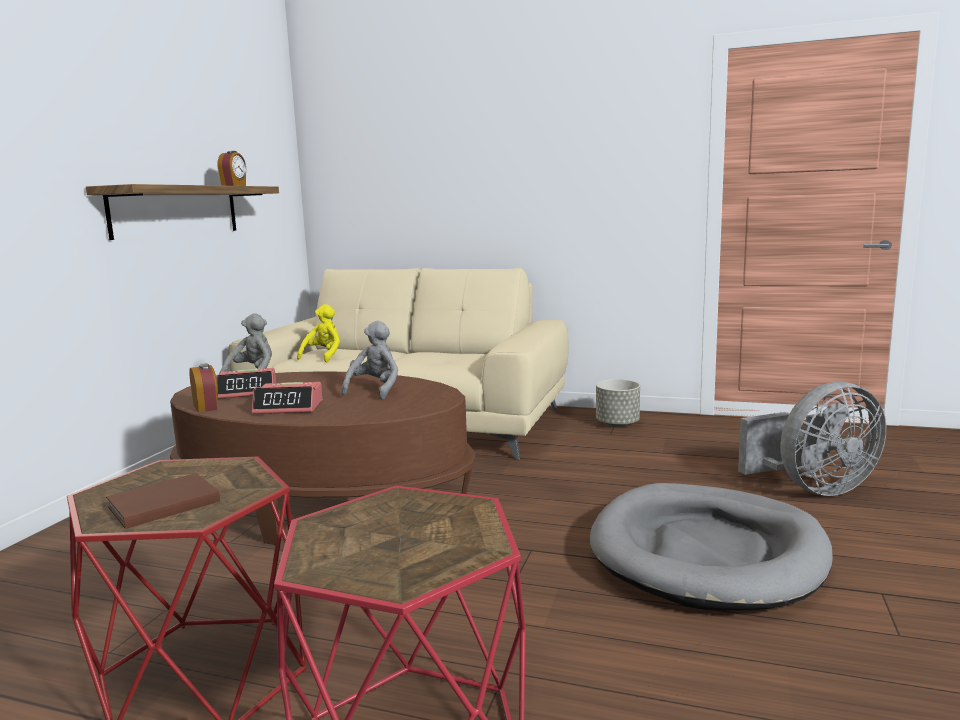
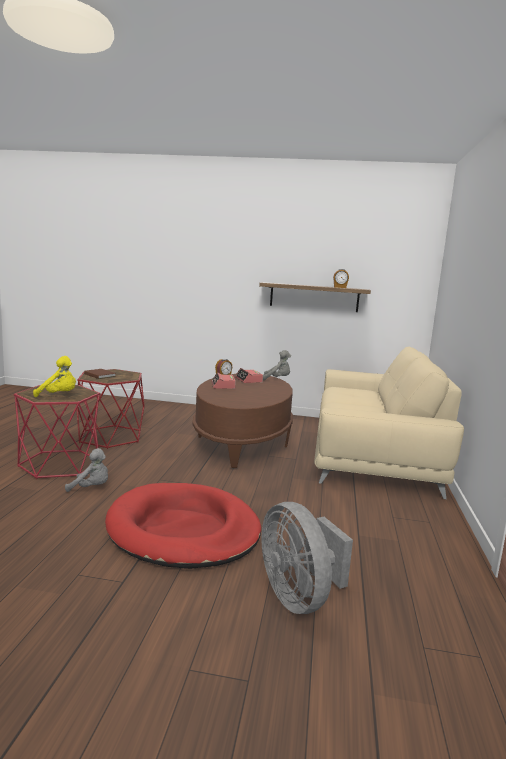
camera: 80 degrees right, 0 degrees up
(323, 357) = (349, 391): yellow plush toy -> yellow plush toy (59, 395)
(375, 390) = (252, 395): grey plush toy -> grey plush toy (91, 488)
(618, 424) = (422, 522): grey planter -> none
(707, 552) = (183, 530): grey dog bed -> red dog bed

